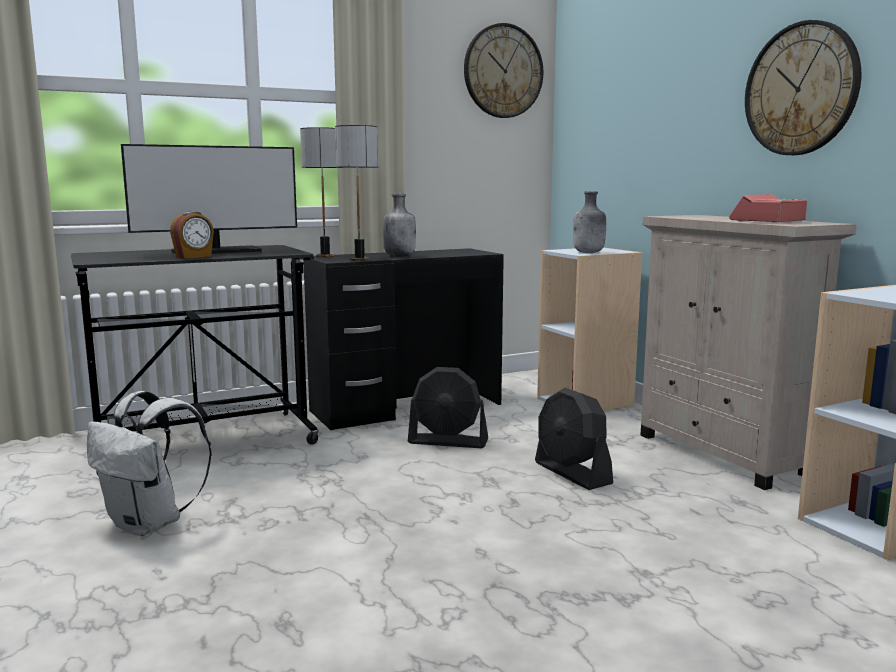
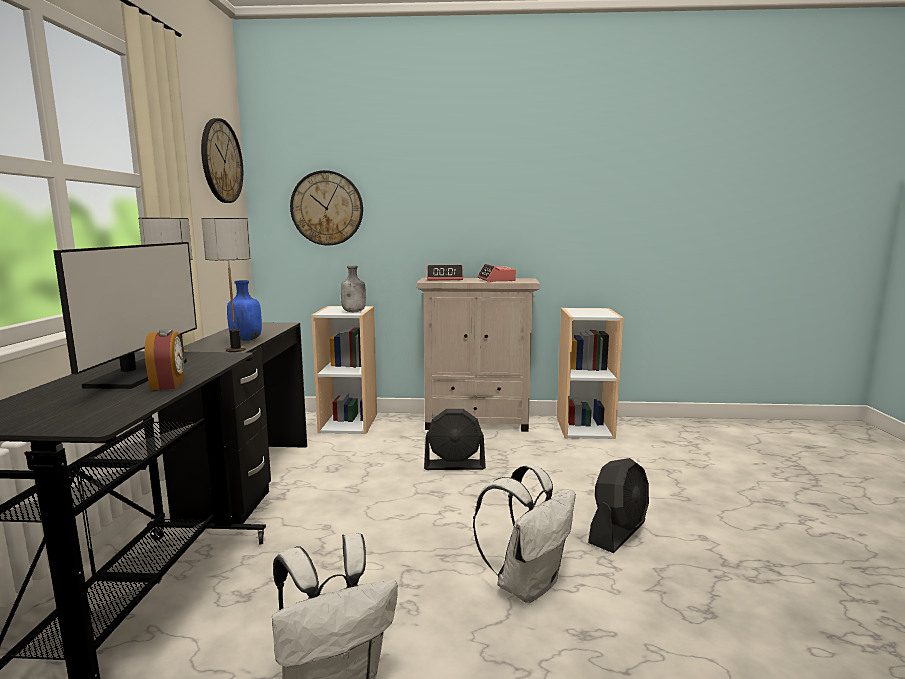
camera: 60 degrees left, 0 degrees up
(354, 571) = (527, 584): none -> white backpack
(400, 256) = (246, 340): grey bottle -> blue bottle
(448, 441) = (348, 485): black fan -> black fan (618, 532)
(706, 216) = (444, 279): none -> alarm clock
(801, 89) = (491, 203): wall clock -> wall clock (327, 208)

